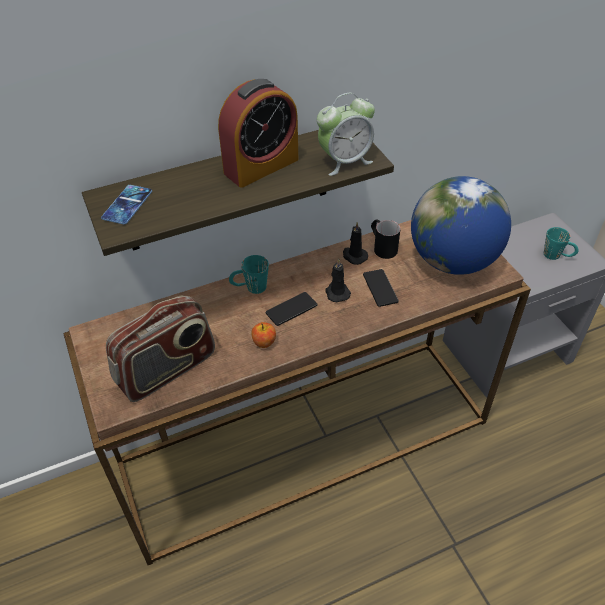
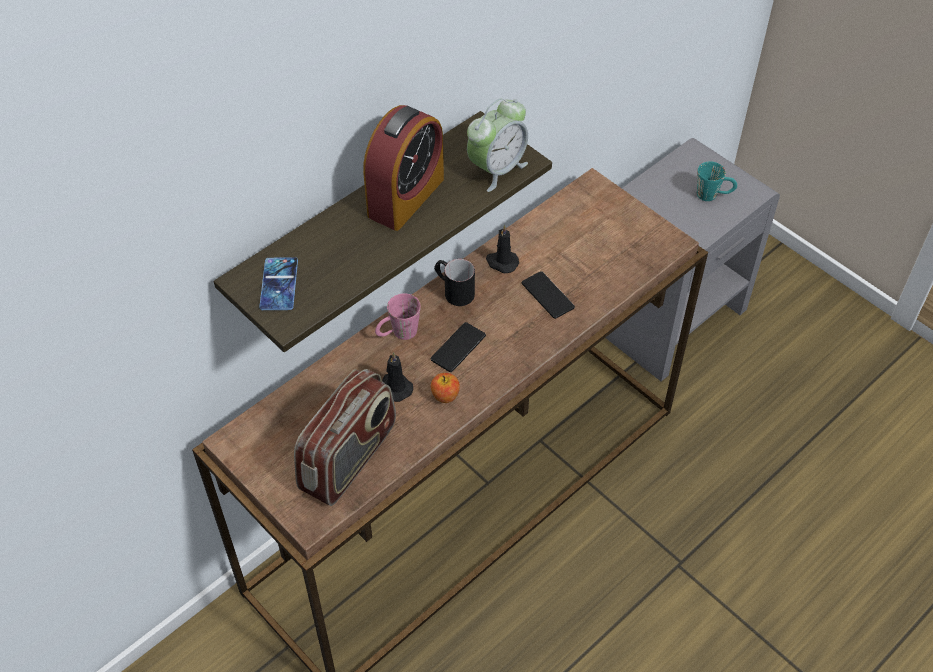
camera: 20 degrees left, 5 degrees up
(250, 288) = (398, 334): turquoise mug -> pink mug
(337, 292) = (501, 313): black candle -> black candle (395, 387)
(382, 247) = (529, 242): black mug -> black mug (453, 290)
(453, 261) = (615, 240): globe -> none

